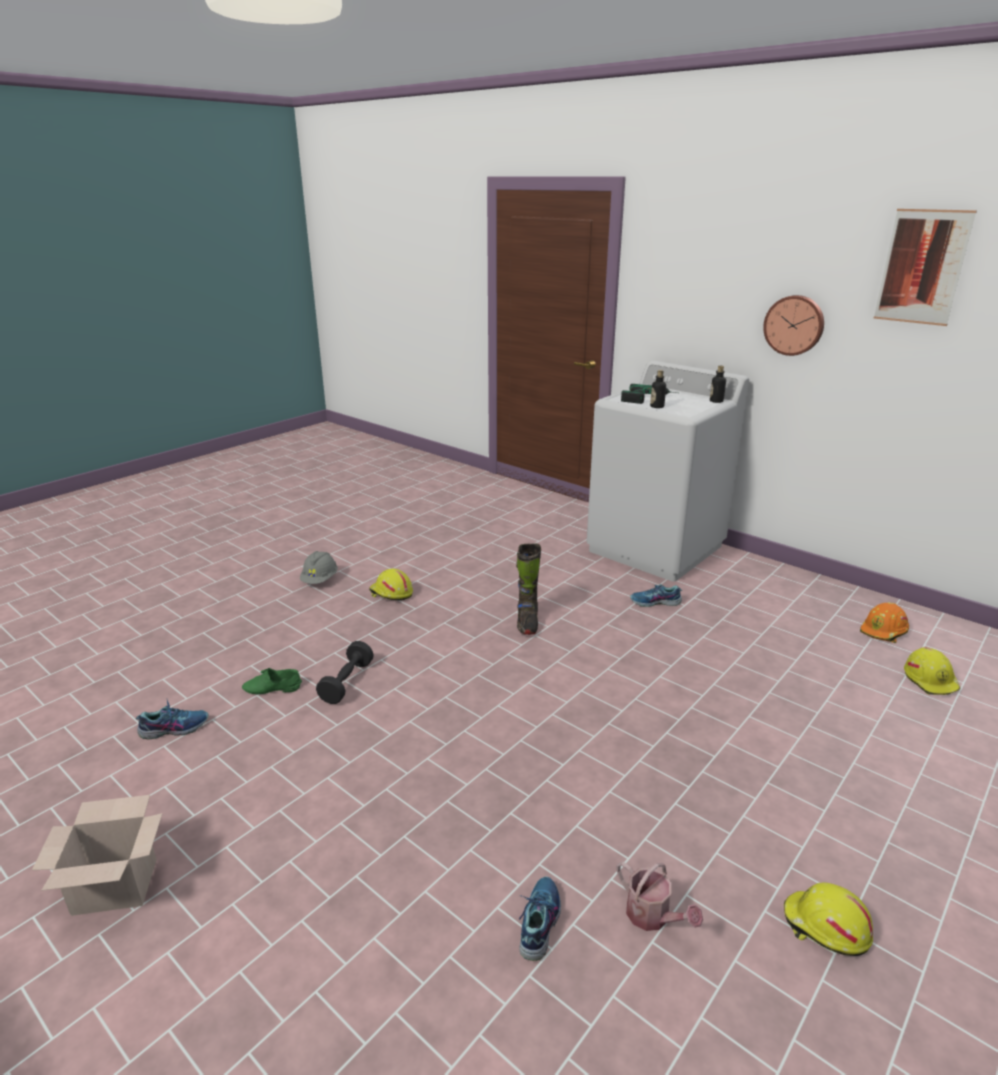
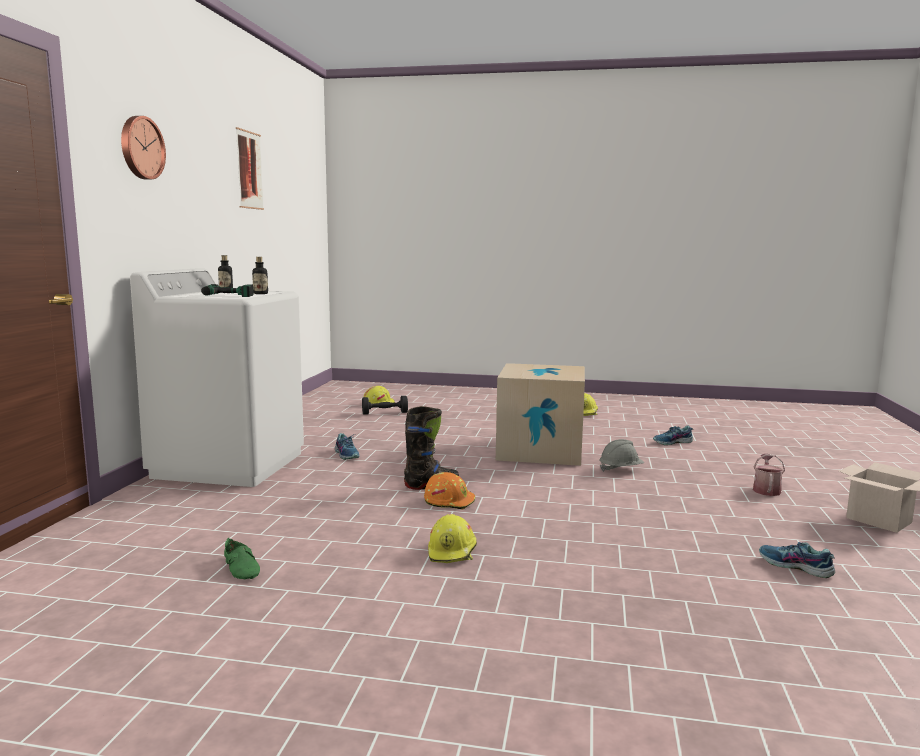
camera: 120 degrees left, 15 degrees down
(272, 688) = (681, 548): green shoe -> green shoe (242, 568)
(320, 580) = (475, 608): grey hard hat -> grey hard hat (620, 469)
(347, 682) = (618, 523): black dumbbell -> black dumbbell (385, 413)
(590, 735) = (540, 450): none -> cardboard box
(653, 916) = (630, 429): watering can -> watering can (766, 489)
(794, 325) = (208, 217): wall clock -> wall clock (141, 148)
(884, 631) = (329, 410): orange hard hat -> orange hard hat (449, 501)

